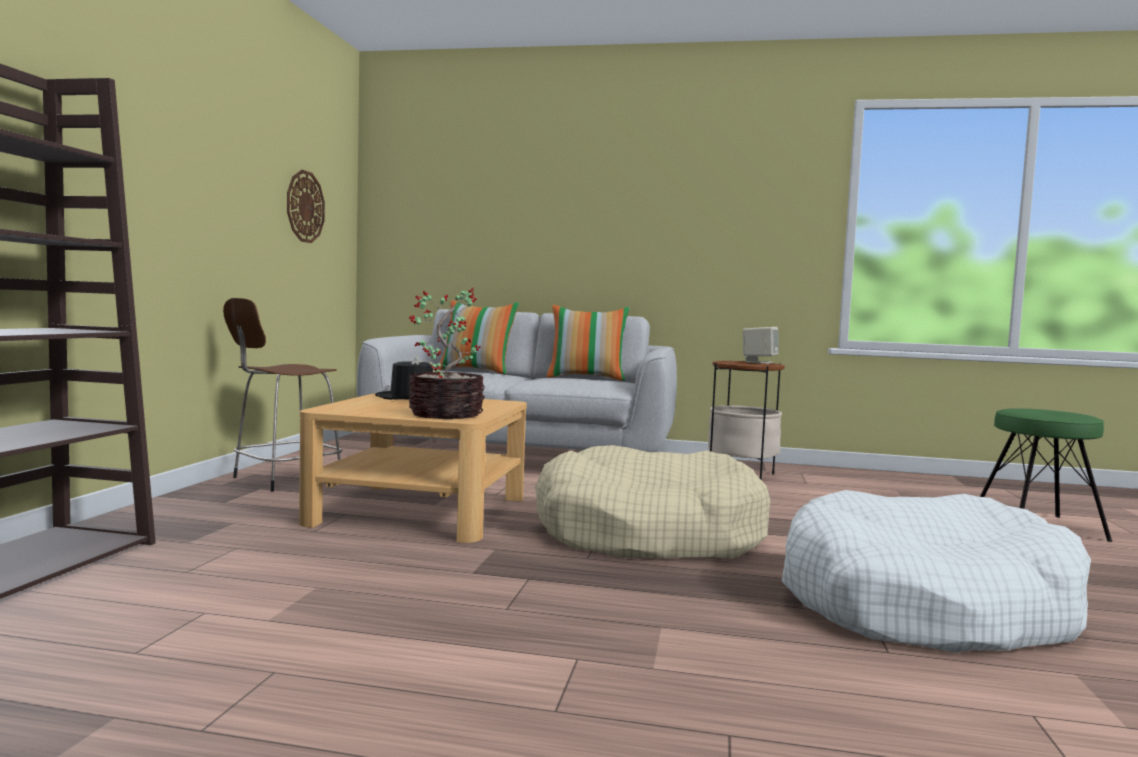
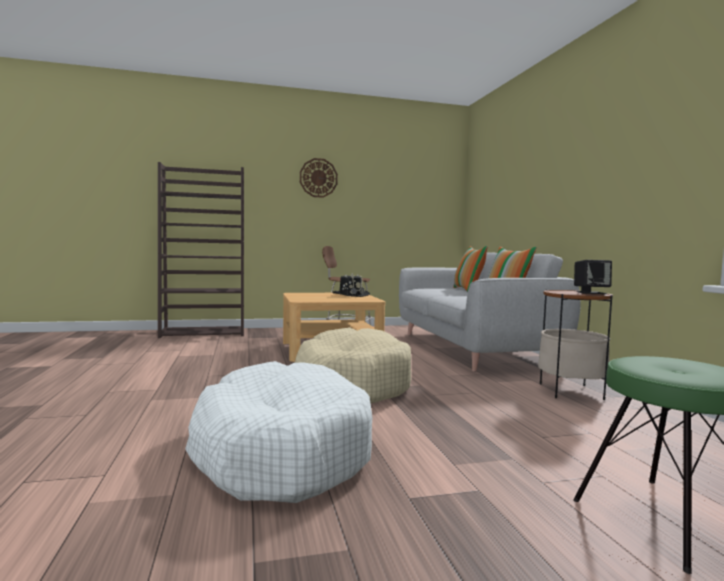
camera: 65 degrees right, 0 degrees up
(305, 206) = (408, 200): wall clock -> wall clock (318, 178)
(447, 414) = (311, 299): potted plant -> none
(759, 362) = (591, 293): beige speaker -> black speaker

